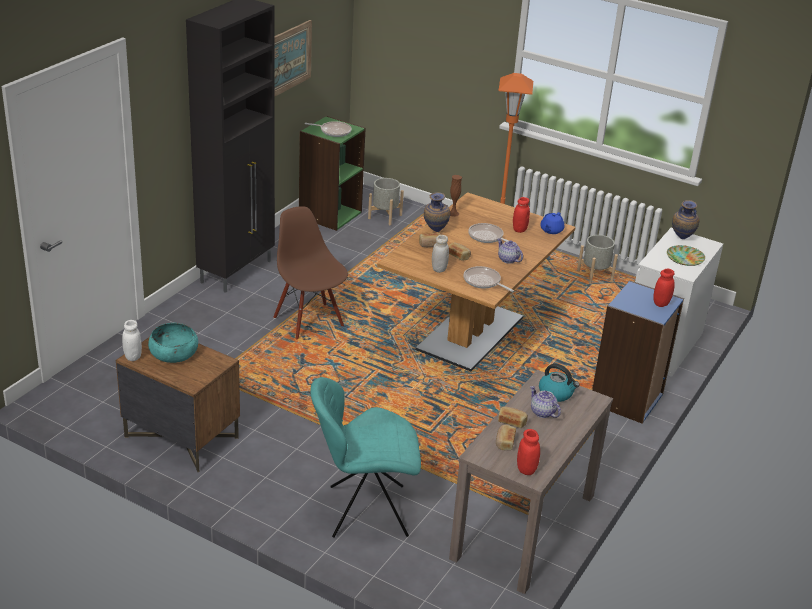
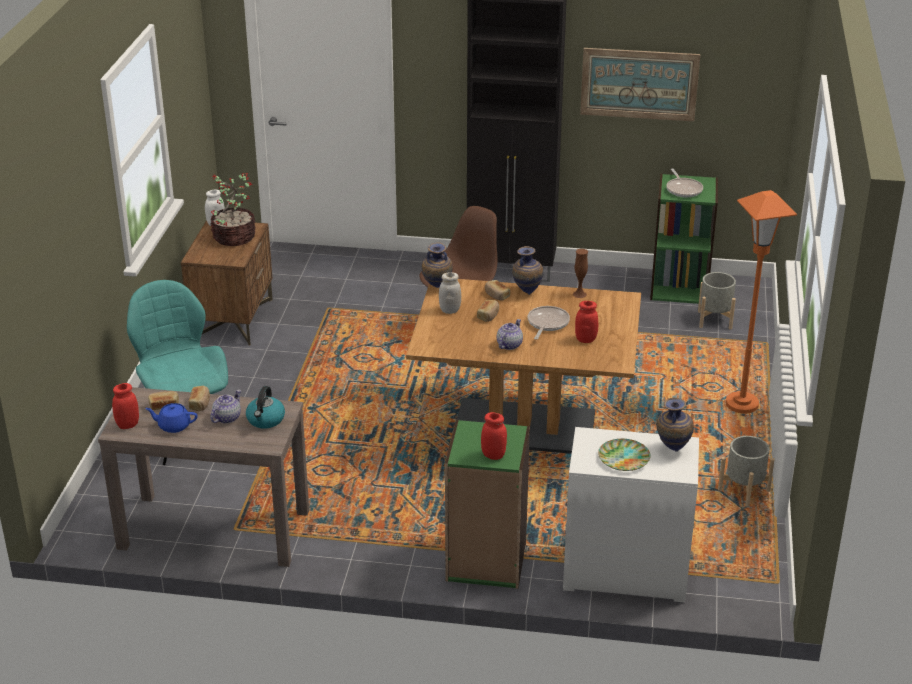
camera: 70 degrees right, 0 degrees up
(173, 353) = (233, 238): turquoise bowl -> potted plant
(399, 265) = (436, 288): none -> vase
(483, 282) = (447, 339): frying pan -> none
(551, 230) = (605, 359): blue teapot -> blue teapot (173, 426)
(627, 399) = (486, 562): blue bookcase -> green bookcase

